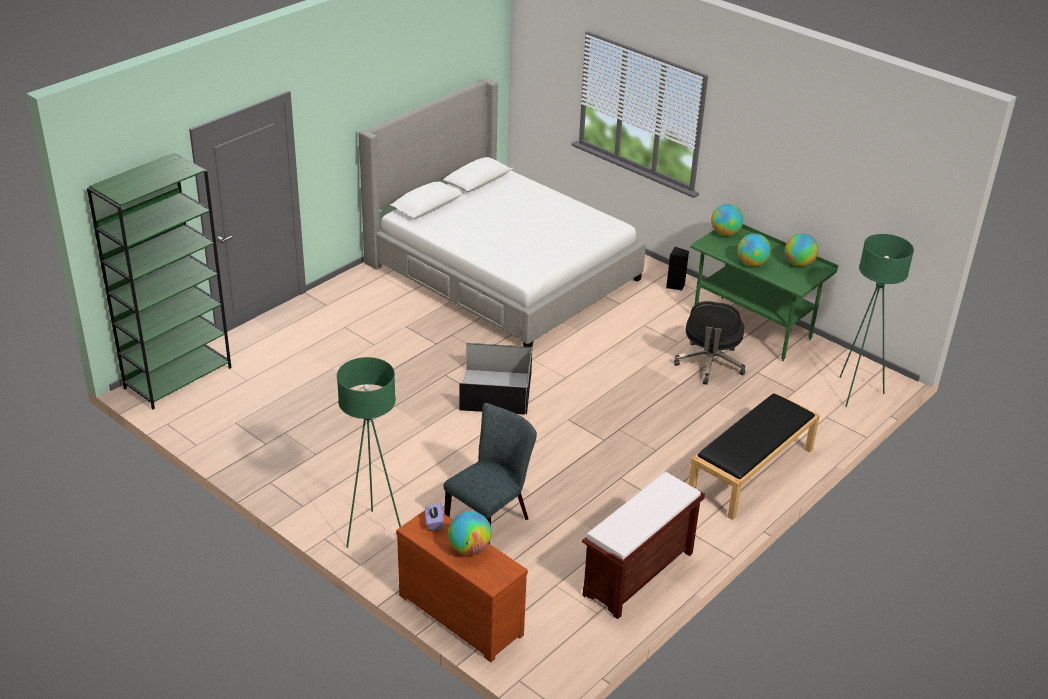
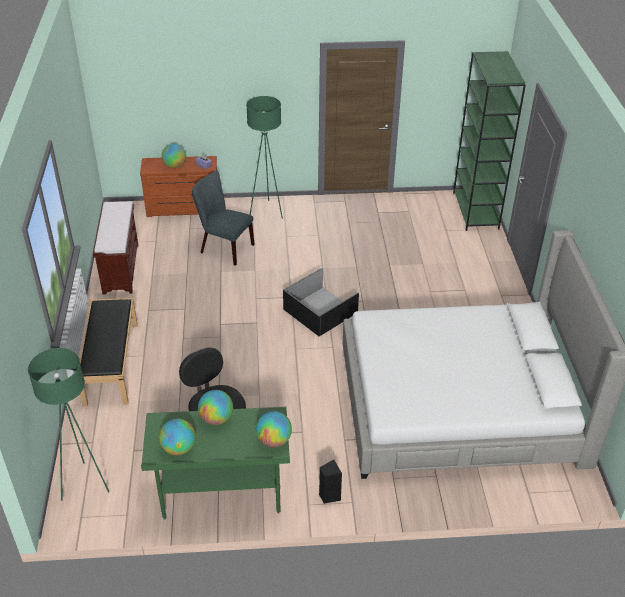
camera: 135 degrees right, 5 degrees up
(491, 519) = (223, 248): grey chair -> grey chair turned 120 degrees clockwise

